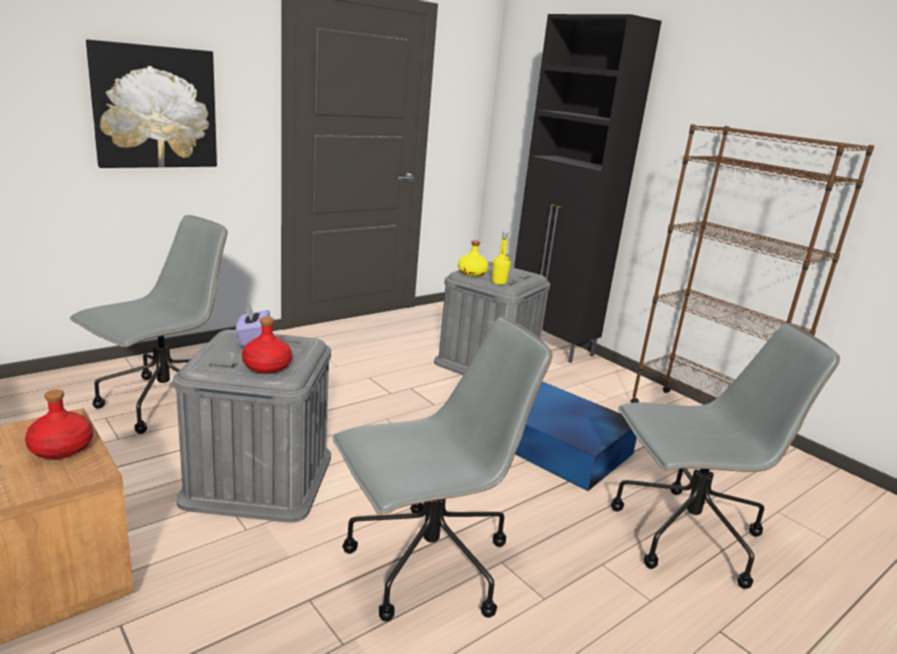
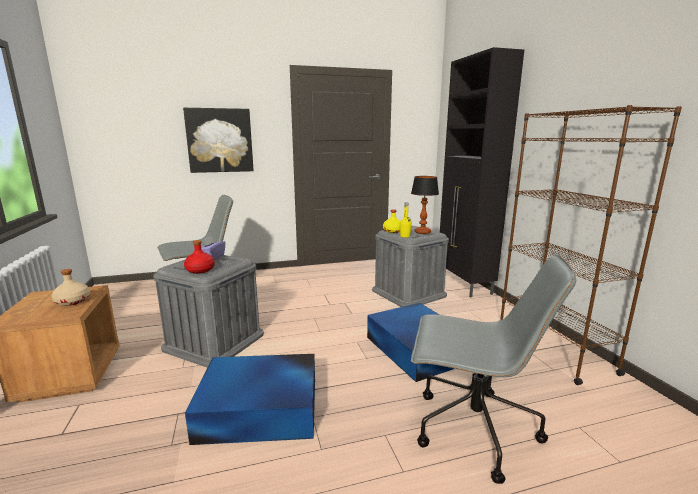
camera: 25 degrees right, 5 degrees down
(62, 448) = (73, 301): red bottle -> beige bottle
(426, 566) = (261, 409): grey office chair -> blue storage box
(514, 274) = (422, 232): none -> table lamp

